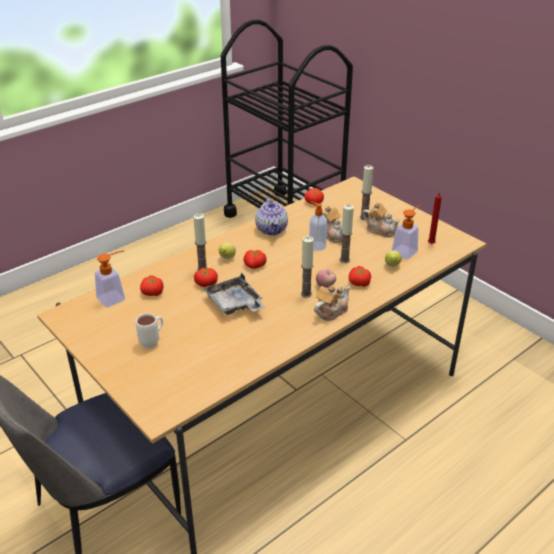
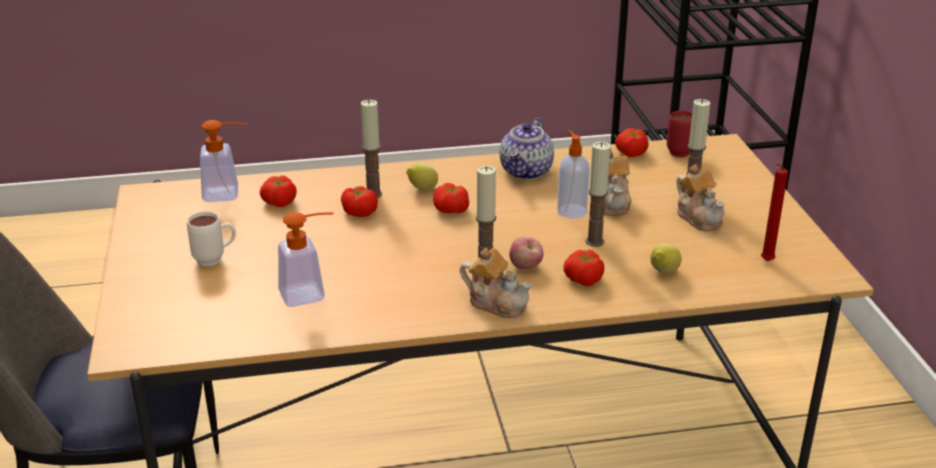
camera: 30 degrees right, 5 degrees down
(234, 304) = (369, 249): grey tray -> none
(331, 311) = (496, 303): teapot -> teapot turned 45 degrees clockwise
(338, 194) = (683, 151): none -> red mug
(406, 250) = (712, 258): soap dispenser -> soap dispenser (310, 293)

